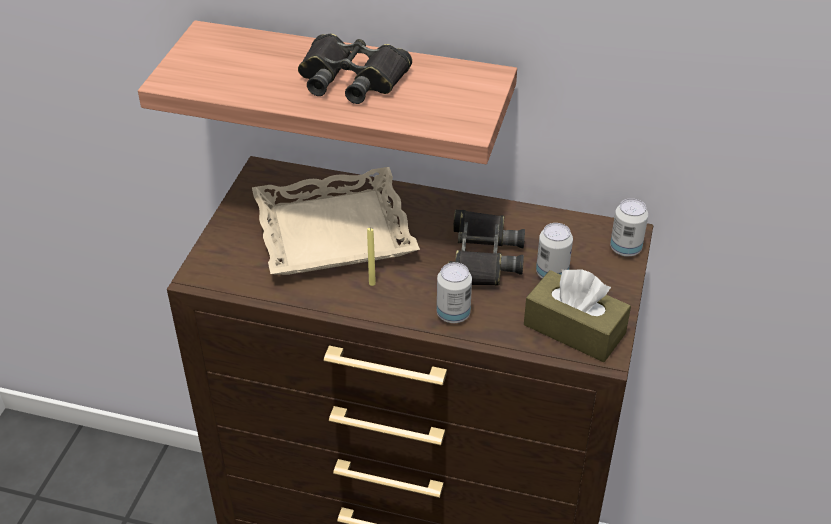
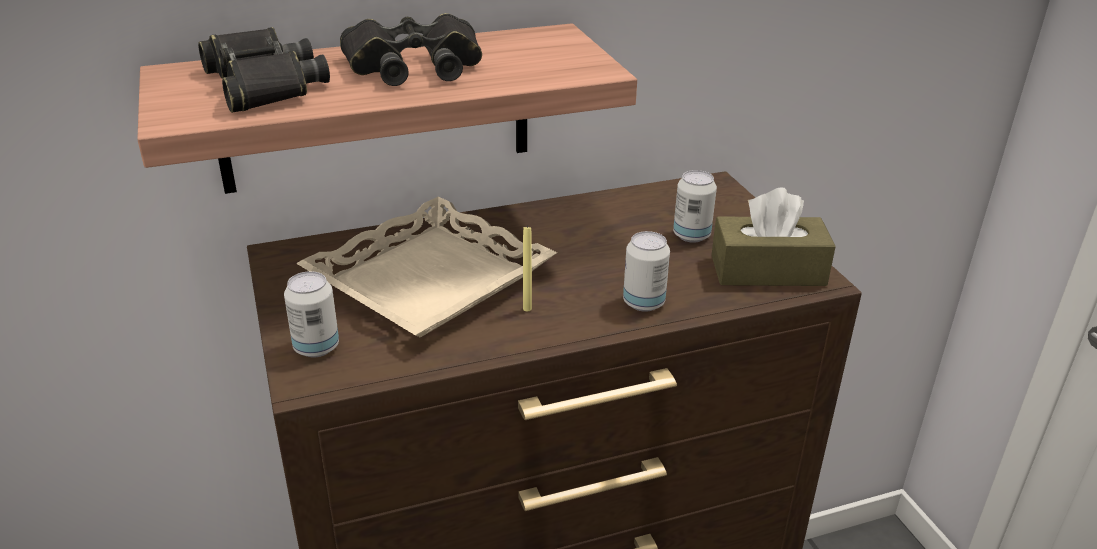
camera: 35 degrees left, 10 degrees down
(482, 257) = (611, 246): black binoculars -> black binoculars (263, 84)
(625, 249) = (728, 195): can -> can (316, 347)

